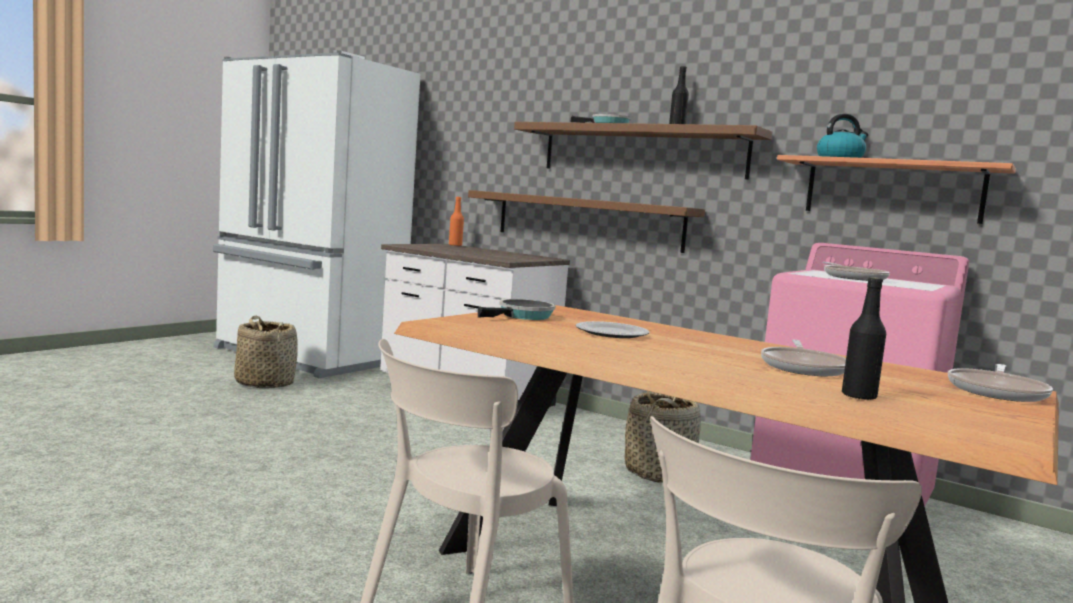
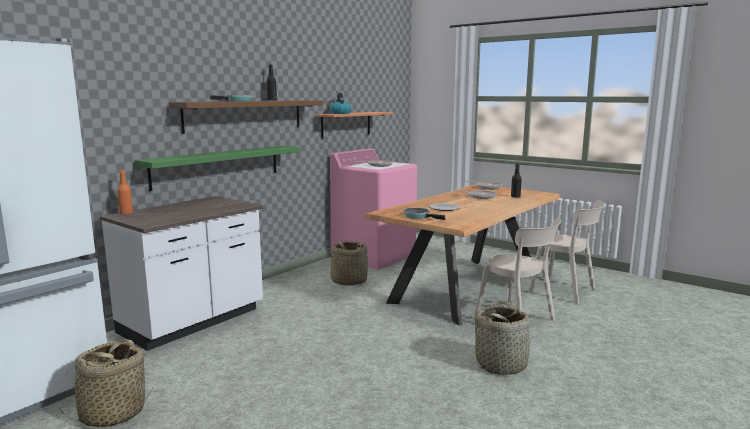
camera: 85 degrees left, 5 degrees up
(246, 570) = (501, 364): none -> basket
(587, 220) = (218, 166): brown shelf -> green shelf

